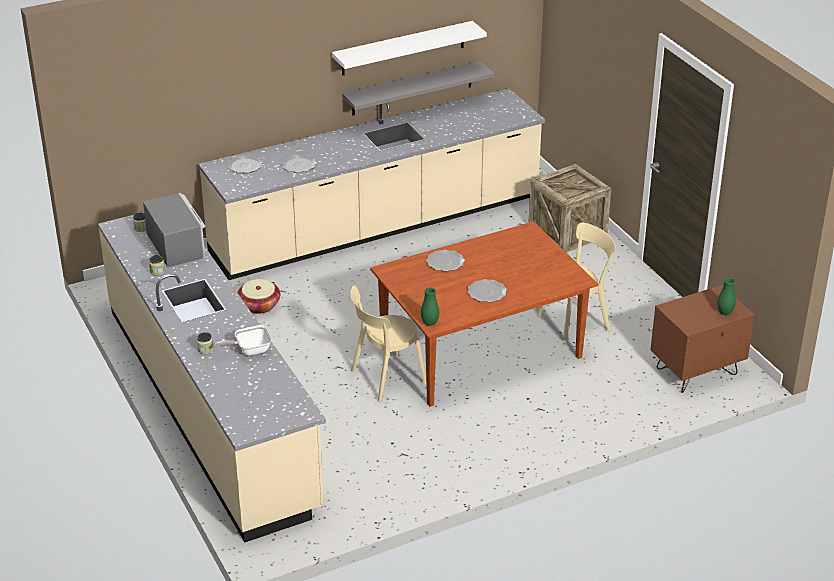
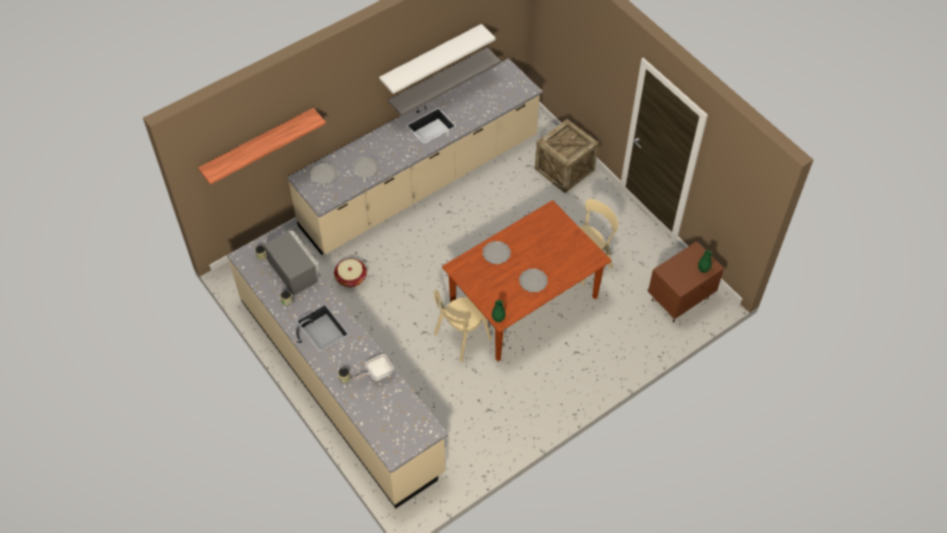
camera: 10 degrees left, 20 degrees up
(164, 97) = (258, 144): none -> shelf

